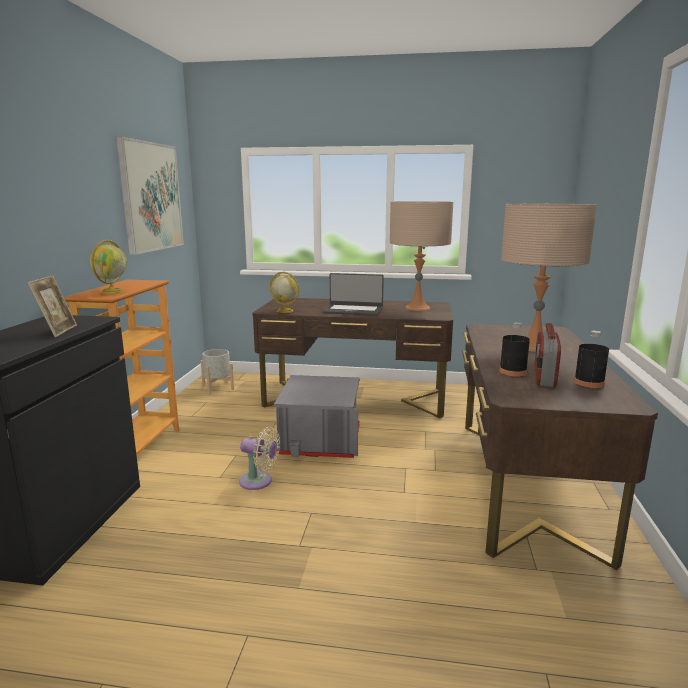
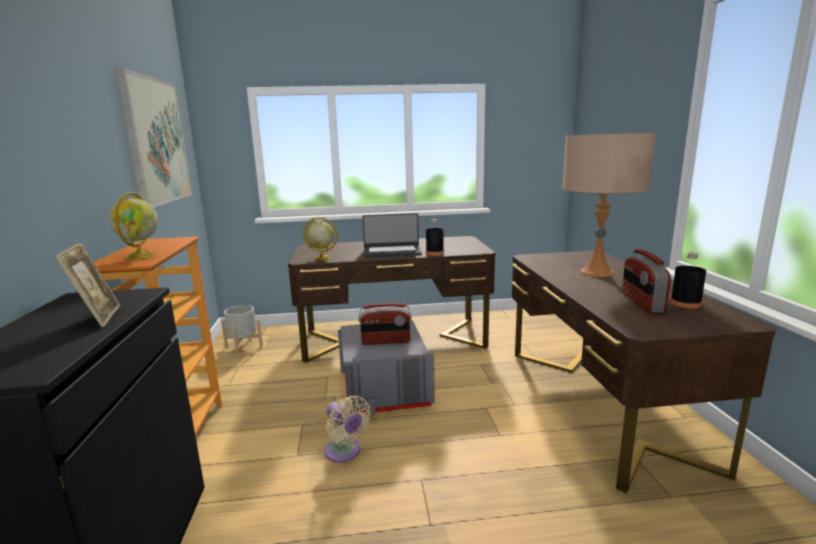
camera: 15 degrees left, 0 degrees up
(259, 482) = (344, 452): beige fan -> beige fan turned 45 degrees clockwise
(321, 392) = (386, 341): none -> radio
(417, 308) = (450, 243): beige table lamp -> none
(513, 372) = (609, 300): black bottle -> black bottle (434, 253)

